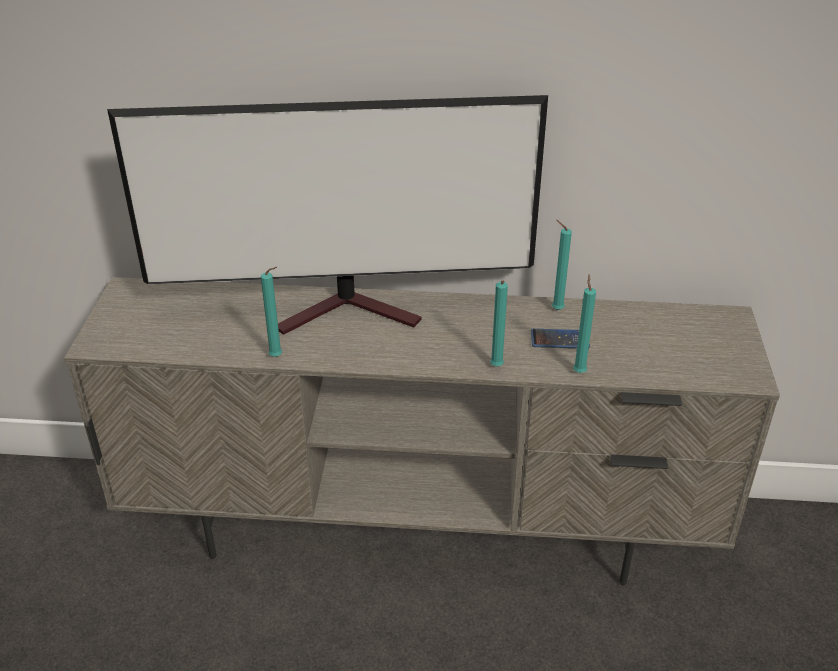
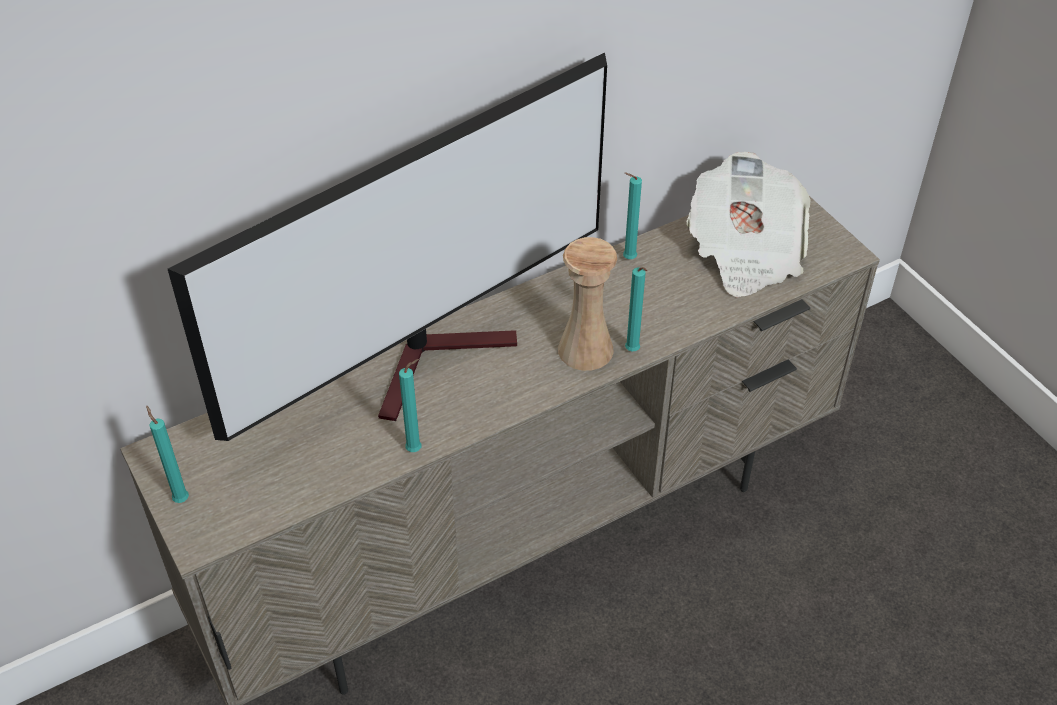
camera: 35 degrees left, 10 degrees up
(461, 351) = (585, 349): none -> beige vase
(559, 339) = (660, 292): phone -> none
(579, 371) = (706, 318): turquoise candle -> turquoise candle (180, 498)
(658, 342) = (745, 252): none -> newspaper

